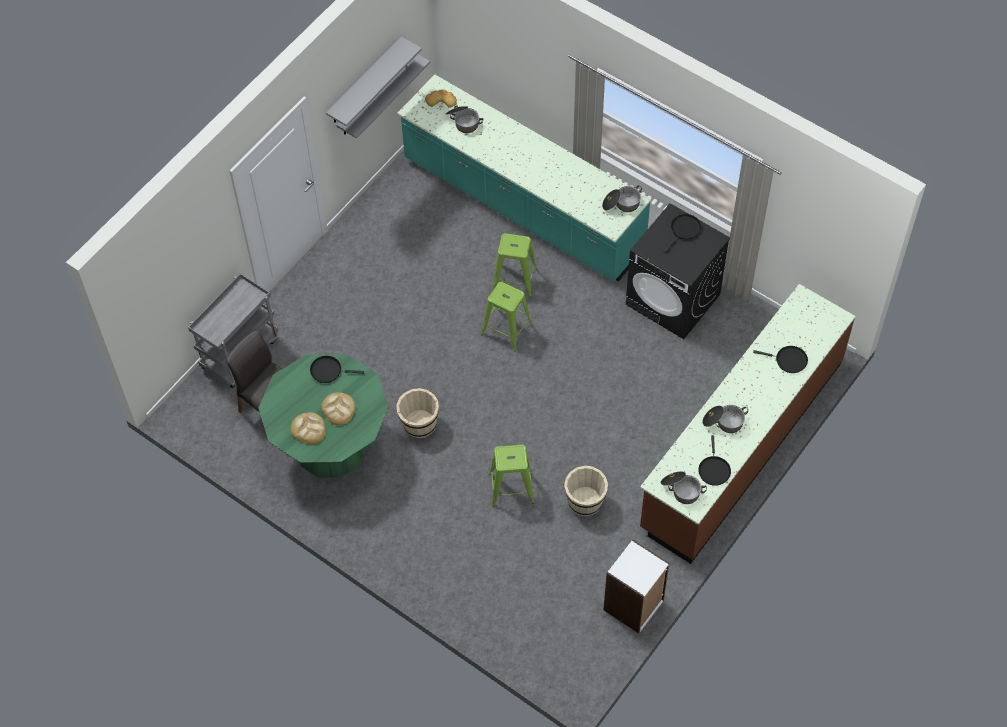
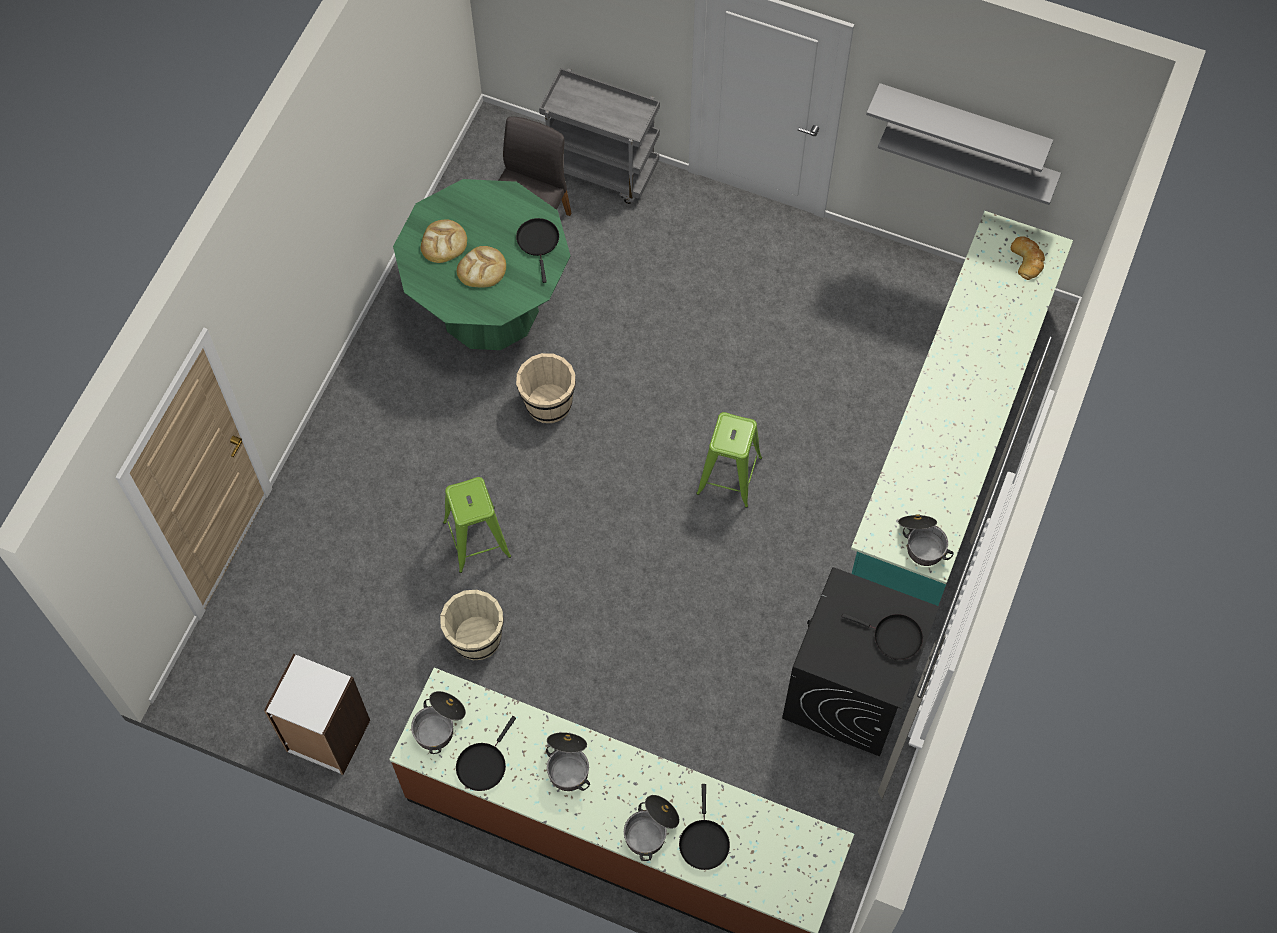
camera: 75 degrees right, 5 degrees up
(463, 122) = (999, 297): cooking pot -> cooking pot (651, 829)
(514, 279) = (817, 466): green stool -> none
(713, 469) = (483, 764): black frying pan -> black frying pan turned 45 degrees counterclockwise

